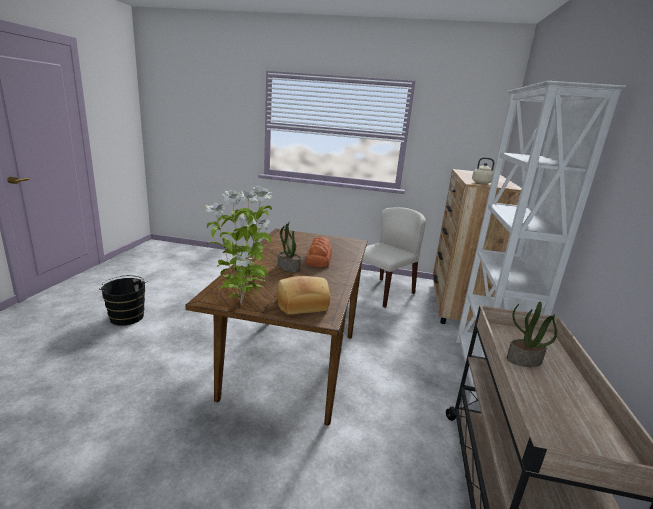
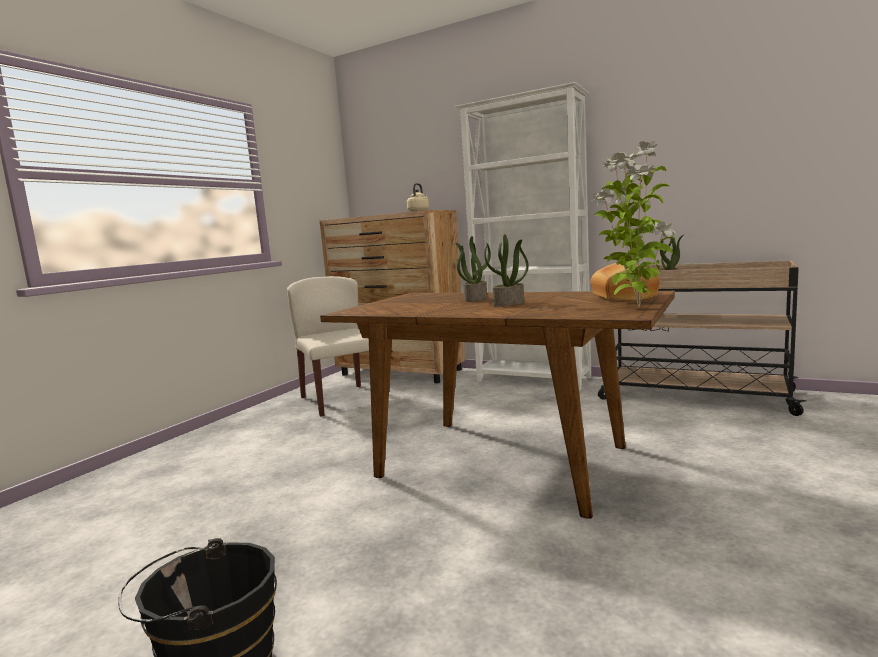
camera: 70 degrees left, 10 degrees down
(319, 258) = (475, 299): bread -> potted plant

